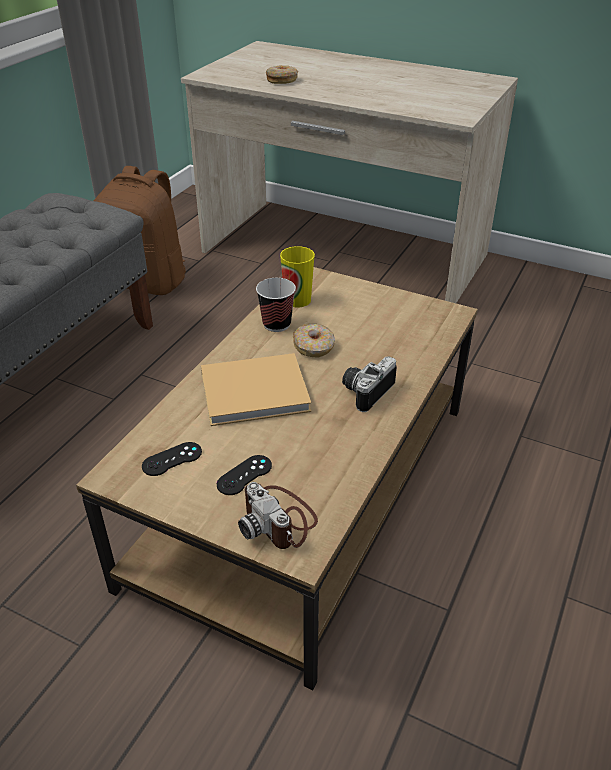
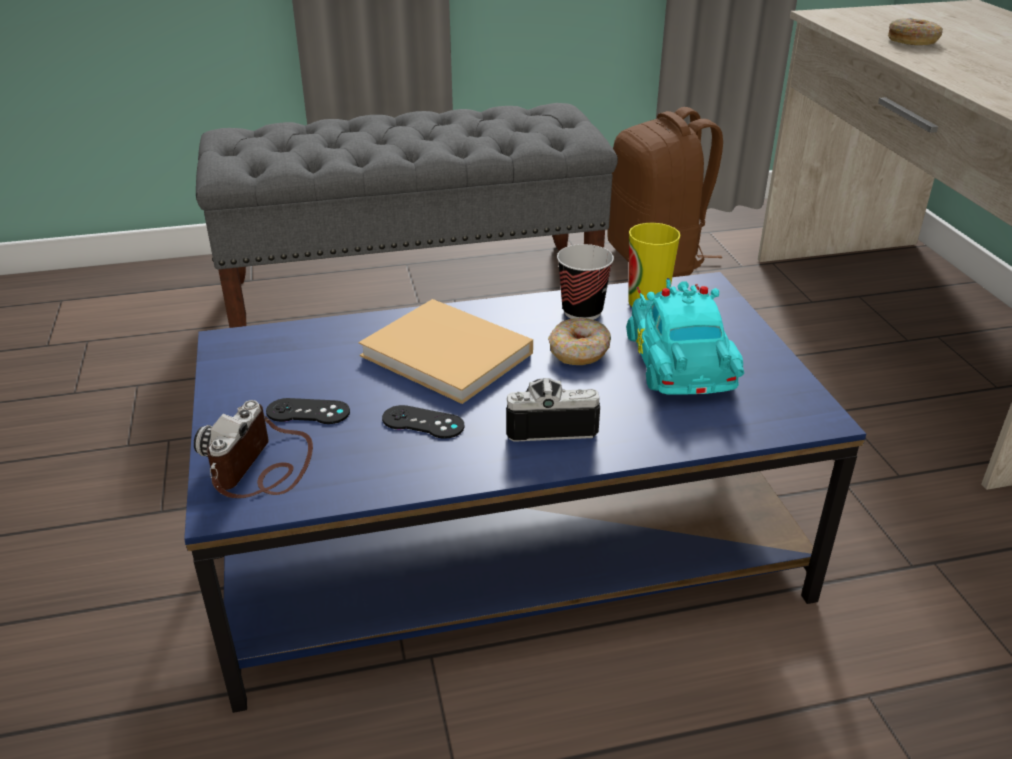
camera: 50 degrees right, 5 degrees down
(172, 459) = (285, 360): black game controller -> black game controller (423, 422)
(304, 493) = (501, 543): brown coffee table -> blue coffee table
(365, 324) = (678, 364): none -> turquoise toy car

